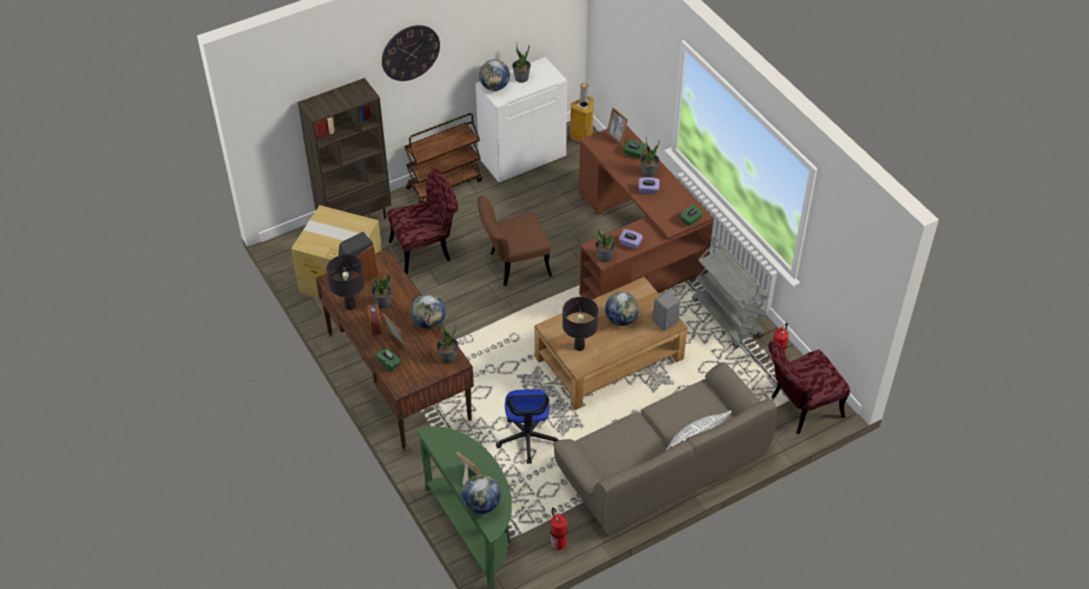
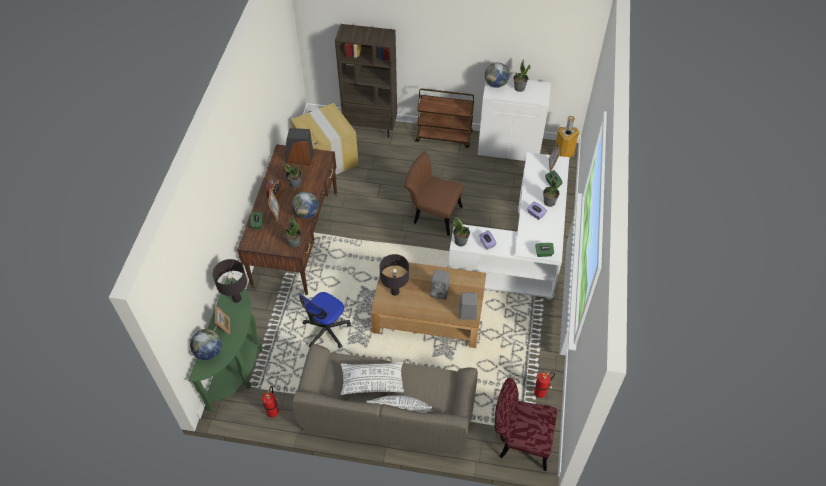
camera: 40 degrees right, 5 degrees up
(350, 306) = (275, 173): black table lamp -> black table lamp (237, 298)
(410, 52) = (436, 27): wall clock -> none
(427, 249) = (392, 171): red chair -> none
(621, 320) = (440, 292): globe -> grey speaker
(636, 250) = (520, 253): brown desk -> white desk
(640, 439) = (372, 381): none -> white pillow
(728, 318) = (534, 341): grey cart -> none

